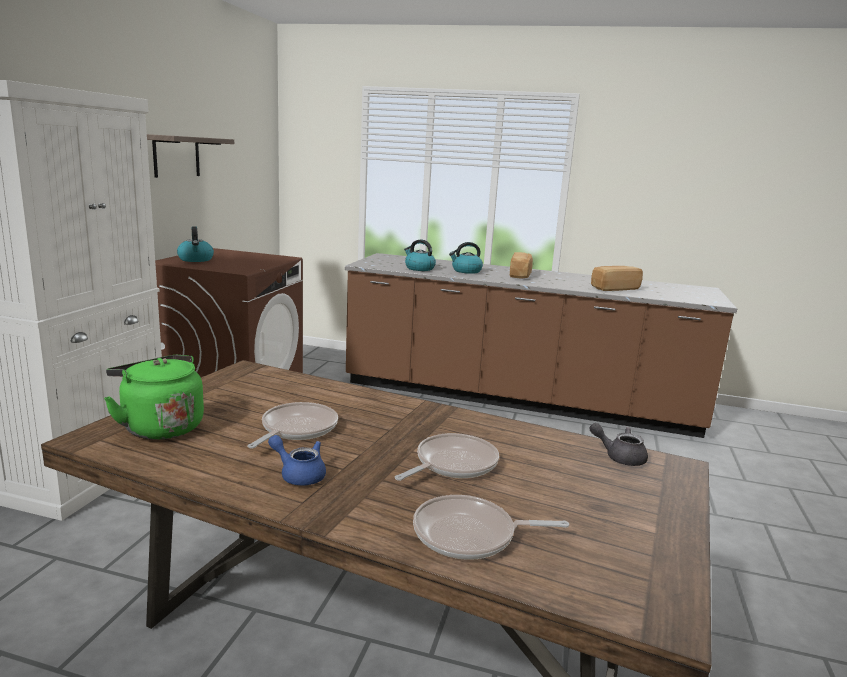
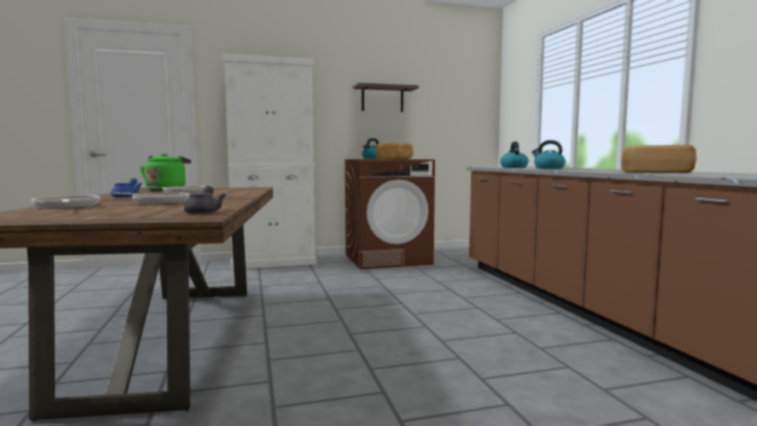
camera: 60 degrees right, 10 degrees down
(520, 275) = (592, 169): bread -> bread (394, 159)

